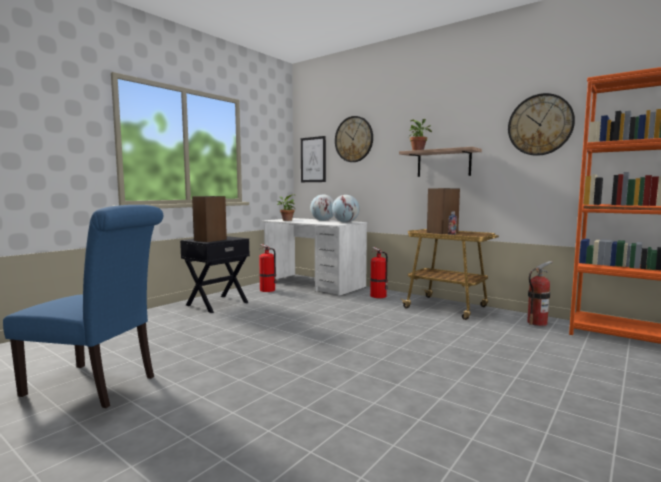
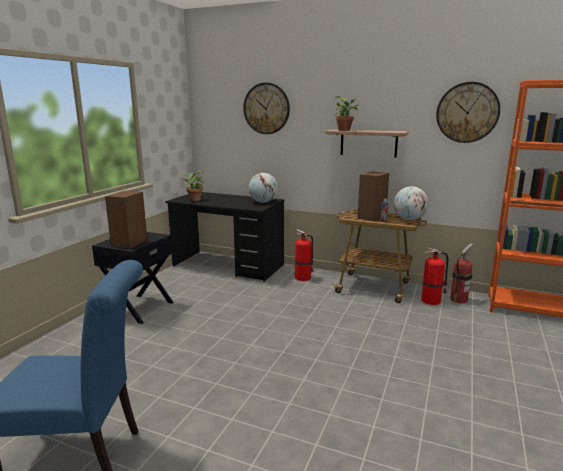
camera: 15 degrees left, 10 degrees up
(268, 290) = (184, 280): fire extinguisher -> fire extinguisher (432, 301)
(313, 159) = (216, 127): picture -> none
(314, 284) = (228, 266): white desk -> black desk
(323, 220) = (235, 198): globe -> globe (409, 219)

